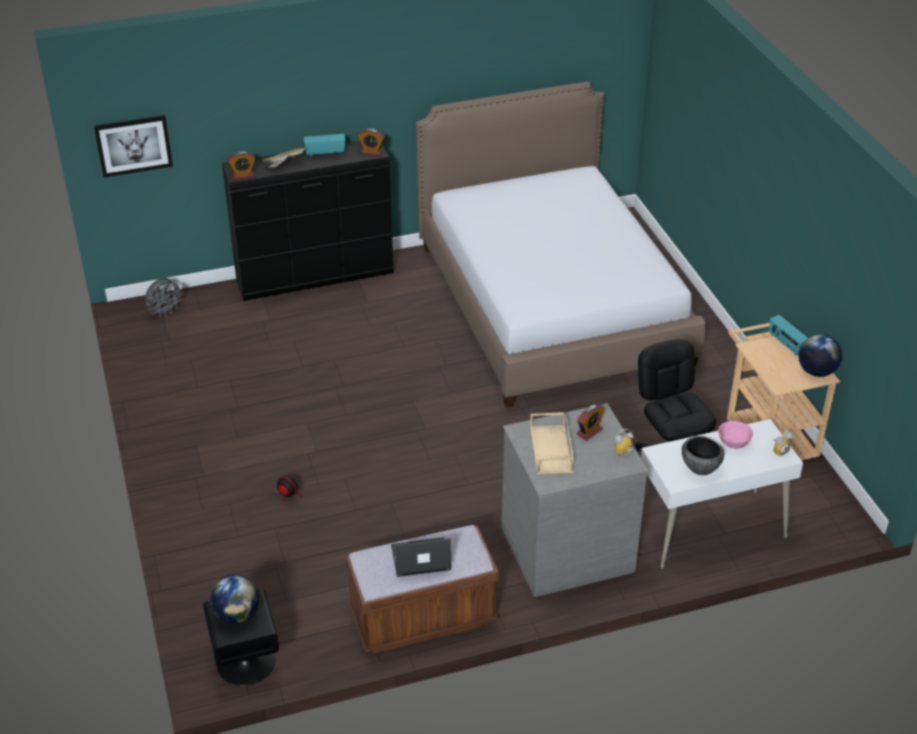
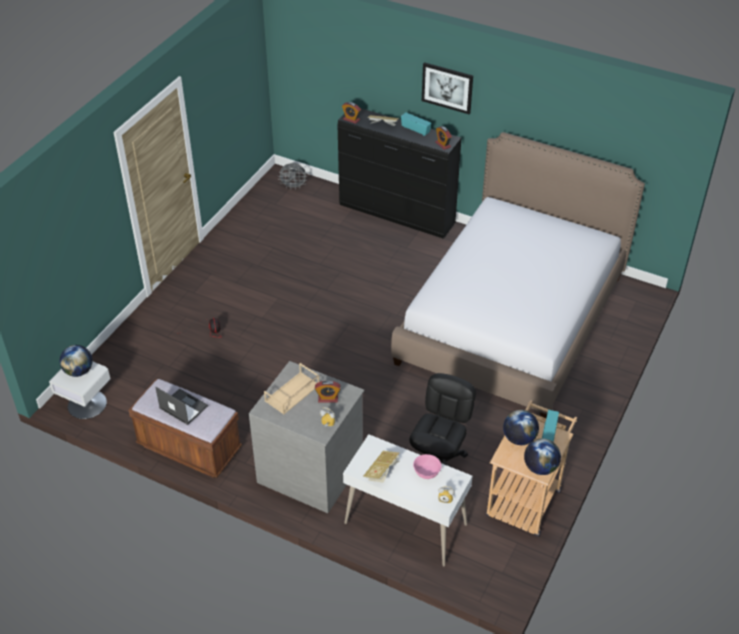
camera: 45 degrees right, 5 degrees up
(133, 145) = (299, 68): picture -> picture (447, 87)
(246, 663) = (86, 404): black nightstand -> white nightstand
(700, 468) = (382, 472): bowl -> book
(768, 361) = (519, 438): none -> globe

